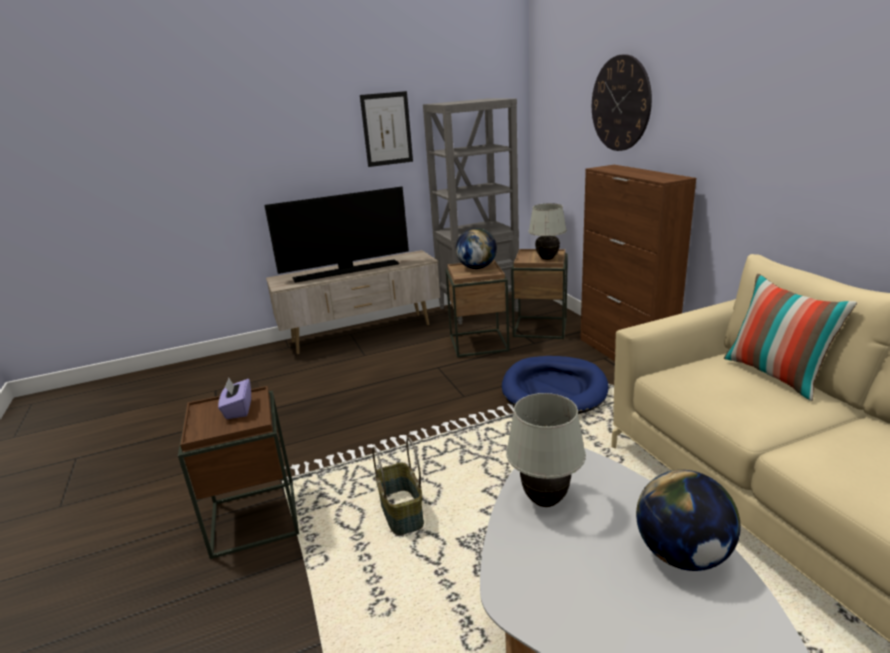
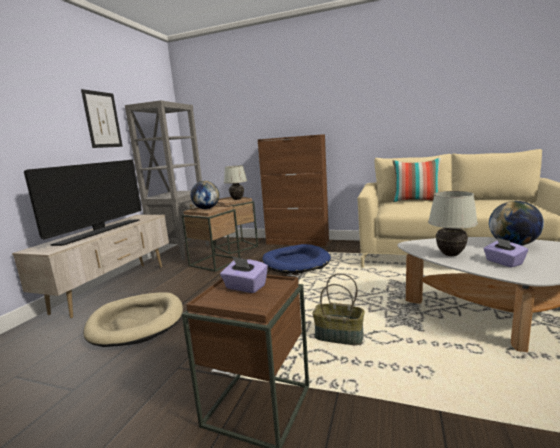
camera: 50 degrees left, 10 degrees down
(319, 385) = (137, 322): none -> beige dog bed
(560, 561) = (503, 262): none -> purple tissue box
(620, 103) = (262, 106): wall clock -> none

